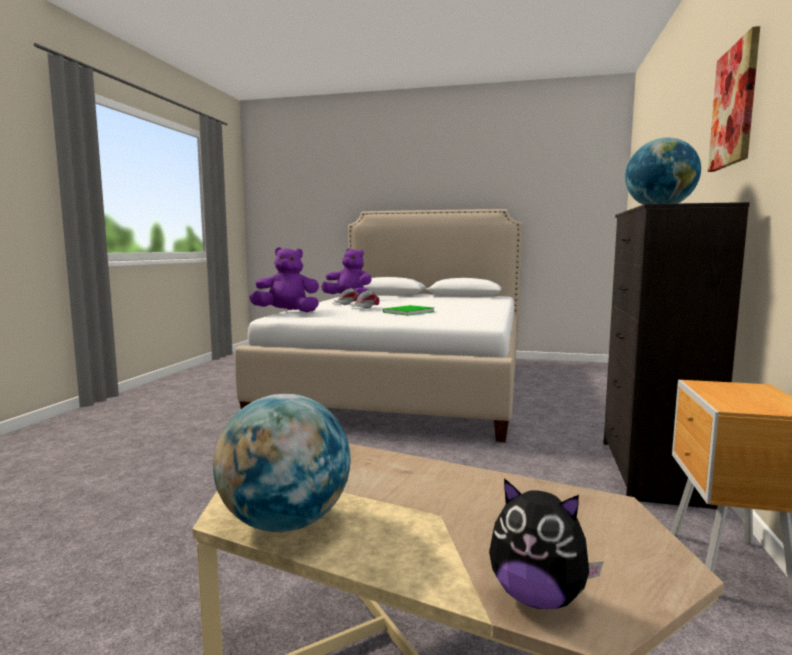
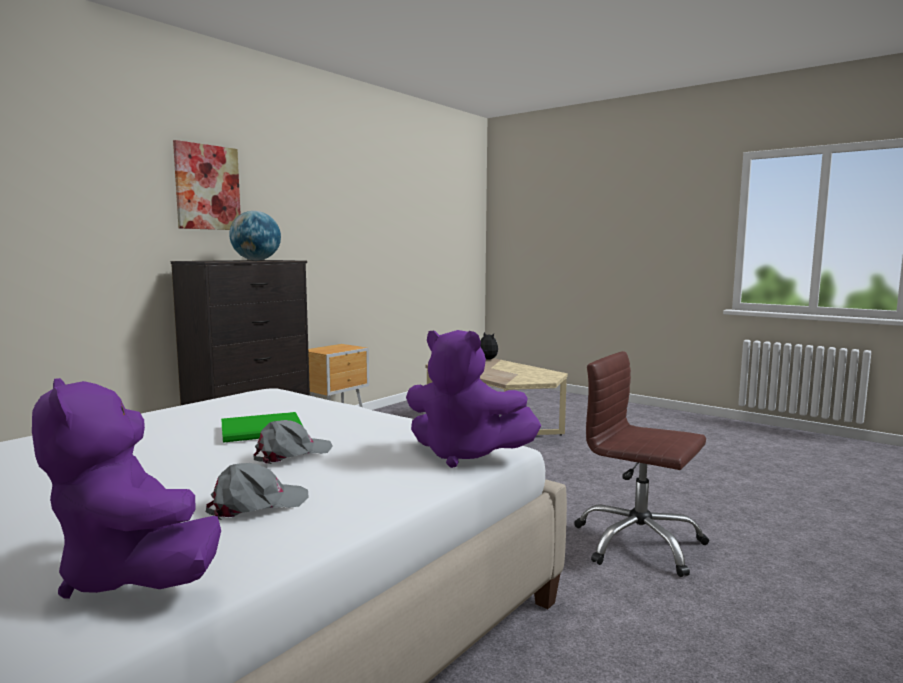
camera: 155 degrees left, 0 degrees up
(166, 460) = (638, 543): none -> brown office chair
(285, 523) = (539, 371): globe -> none

